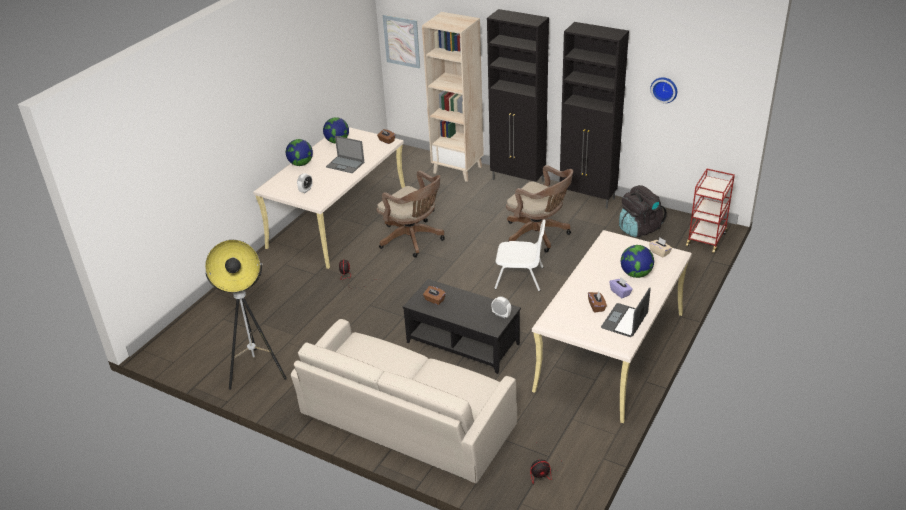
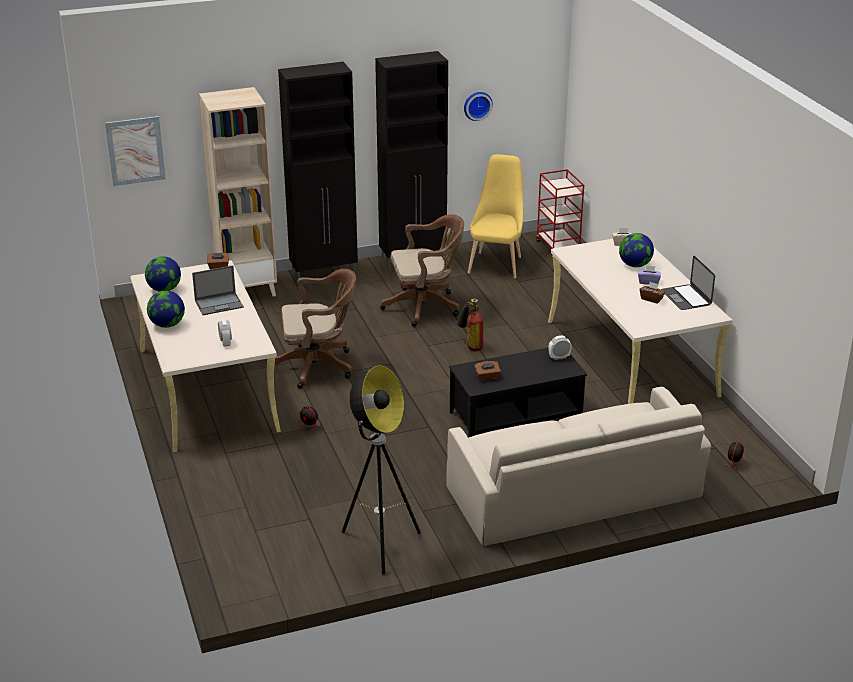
camera: 50 degrees left, 5 degrees down
(520, 277) = (470, 345): white chair -> fire extinguisher
(639, 229) = (496, 263): black backpack -> yellow chair

